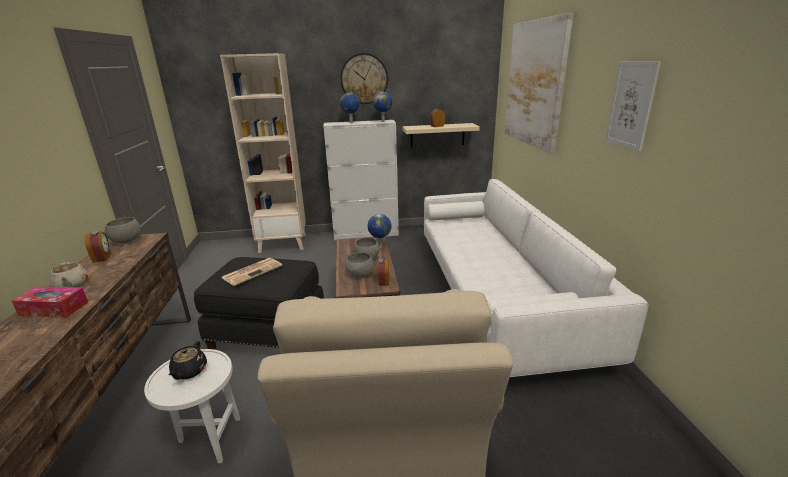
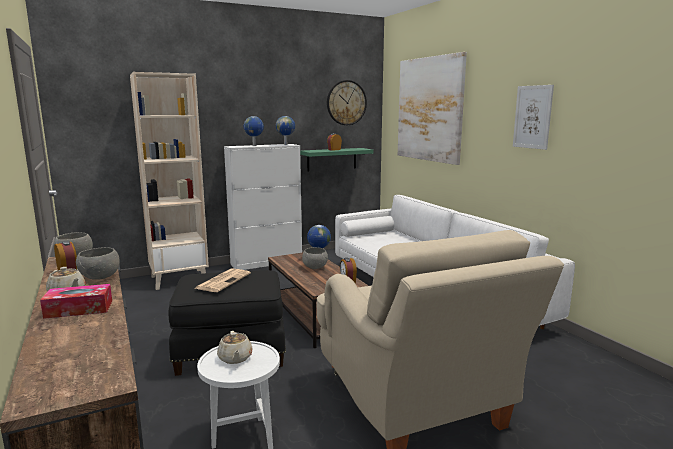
camera: 20 degrees left, 10 degrees down
(189, 371) = (235, 358): black teapot -> beige teapot
(360, 275) = (321, 279): grey bowl -> grey bowl (100, 277)
(364, 79) = (263, 104): wall clock -> wall clock (346, 103)
(437, 135) = (331, 159): beige shelf -> green shelf

